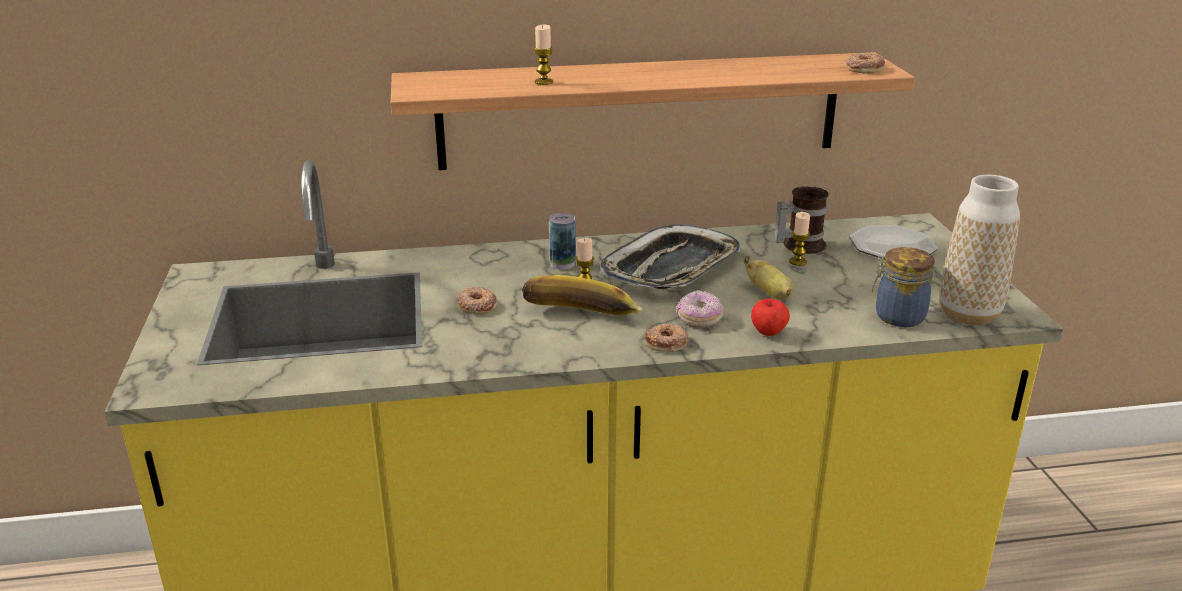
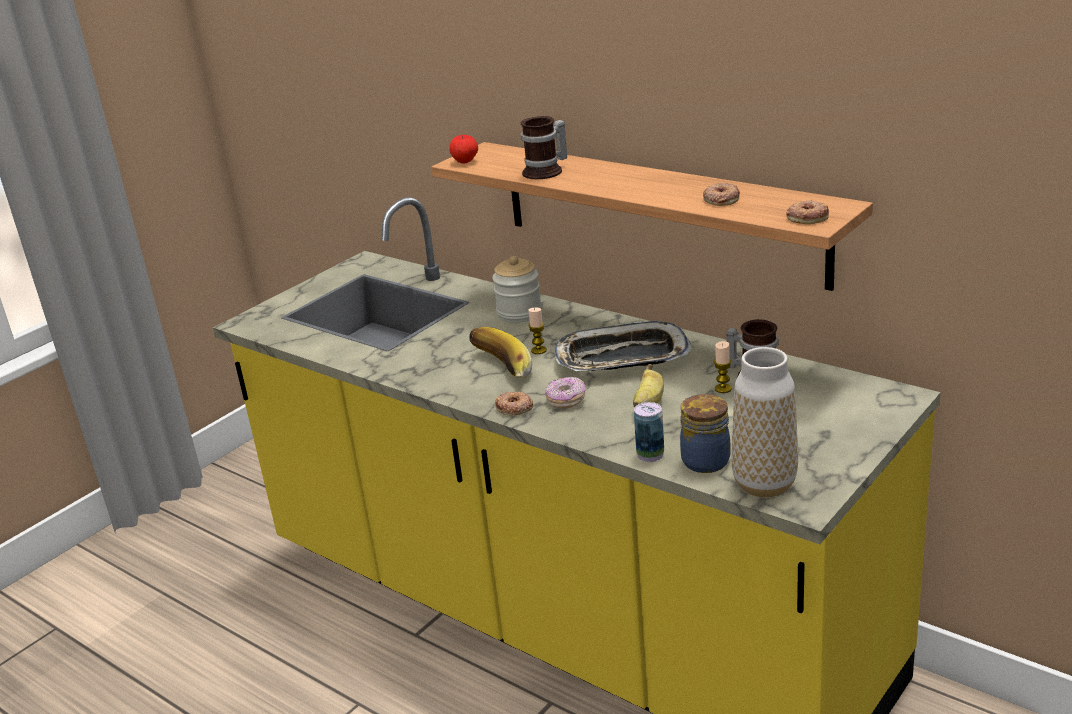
camera: 50 degrees right, 0 degrees up
(477, 305) = (459, 337): donut -> donut (721, 199)
(496, 265) = (519, 313): none -> jar
(544, 82) = (547, 171): candle -> mug
(562, 264) = (559, 327): can -> can (650, 455)
(768, 332) = (590, 429): apple -> apple (465, 161)
(893, 247) = (830, 407): plate -> none

